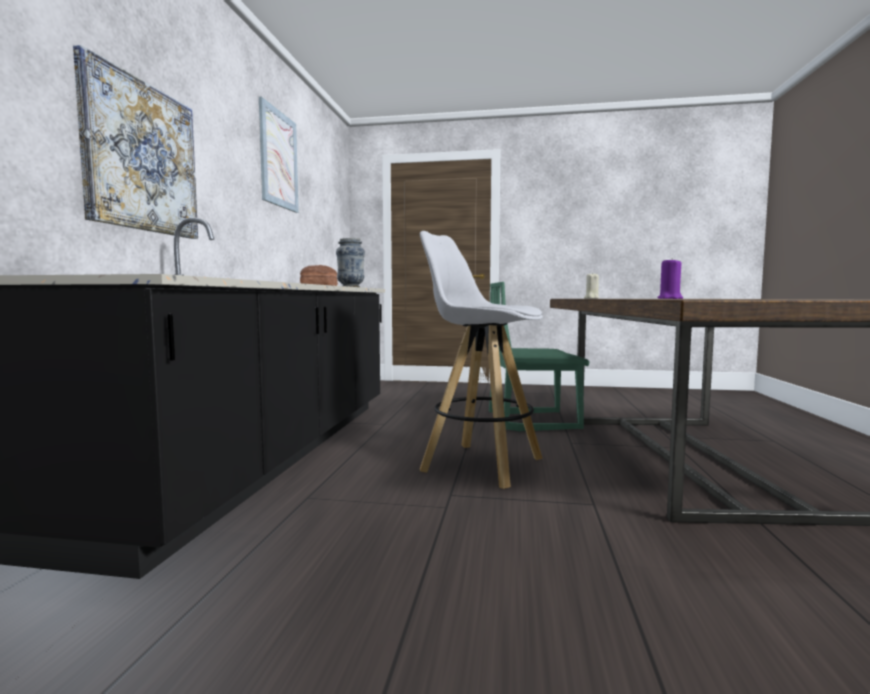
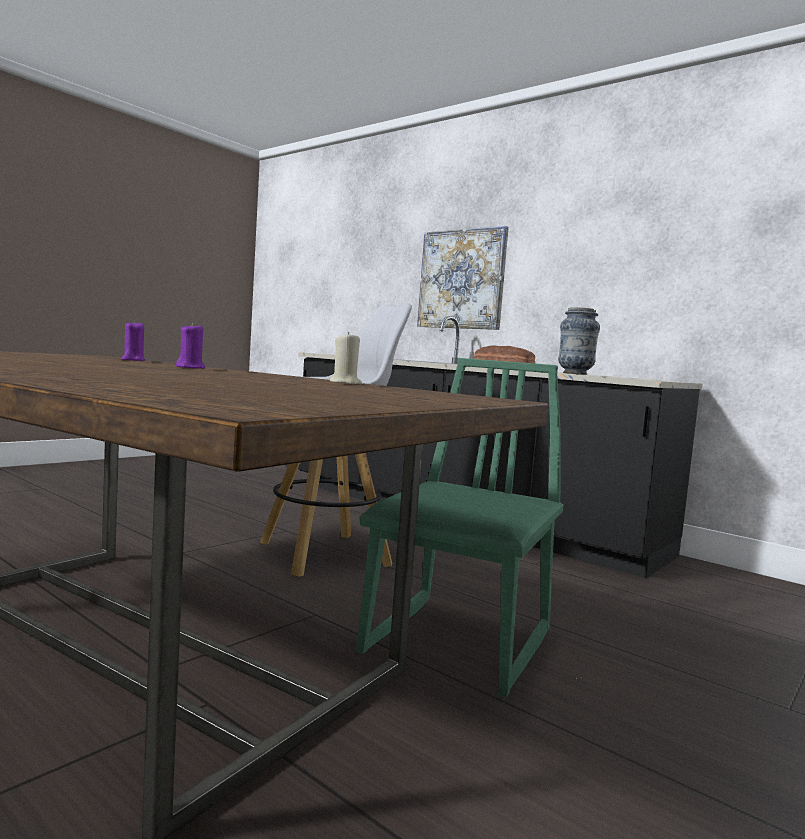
camera: 120 degrees right, 0 degrees up
(278, 159) = (673, 209): picture -> none
(646, 298) = (191, 368): none -> purple candle

